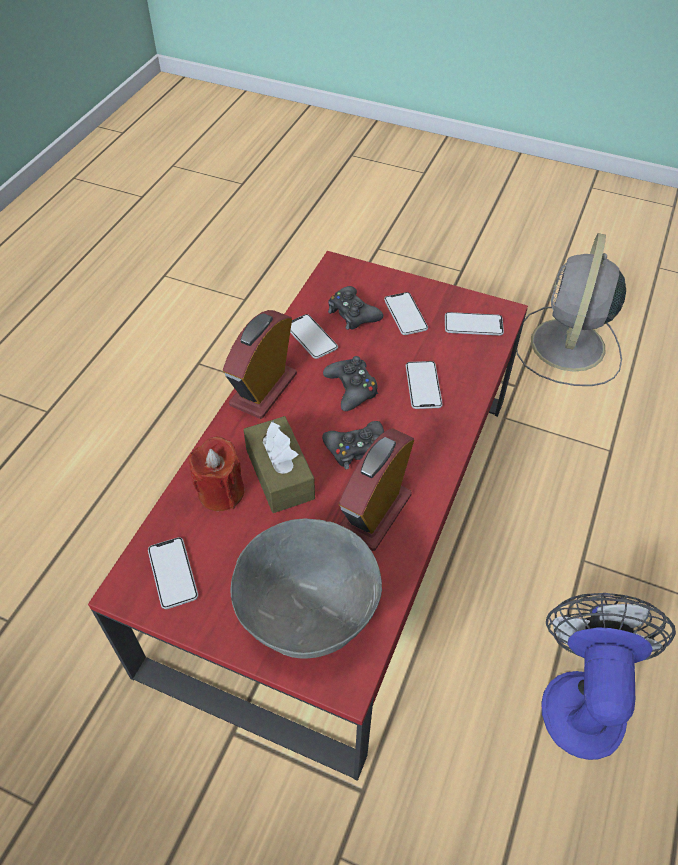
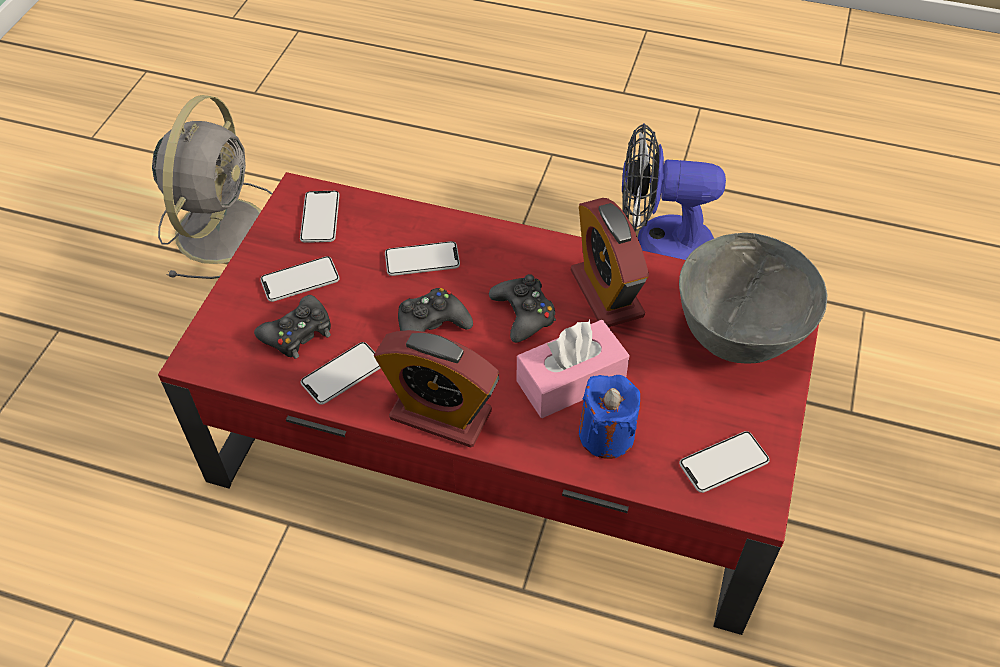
camera: 95 degrees left, 0 degrees up
(221, 492) = (606, 435): red candle -> blue candle
(280, 474) = (571, 381): brown tissue box -> pink tissue box
(374, 513) = (606, 293): alarm clock -> alarm clock turned 45 degrees clockwise
(567, 347) = (223, 227): grey fan -> grey fan turned 90 degrees counterclockwise

